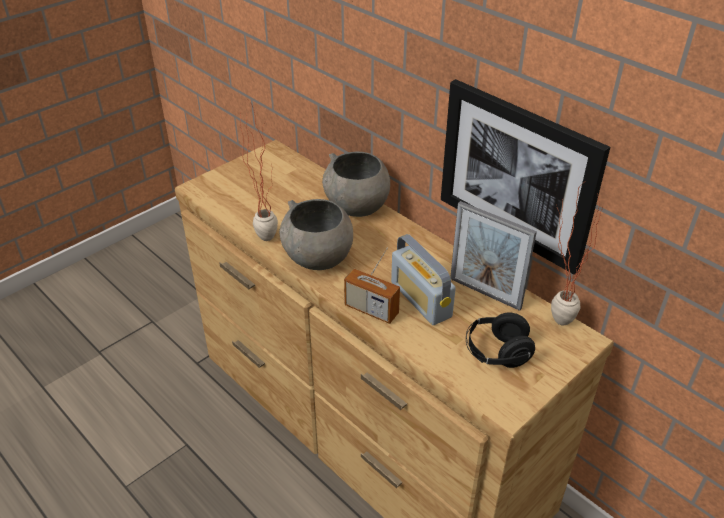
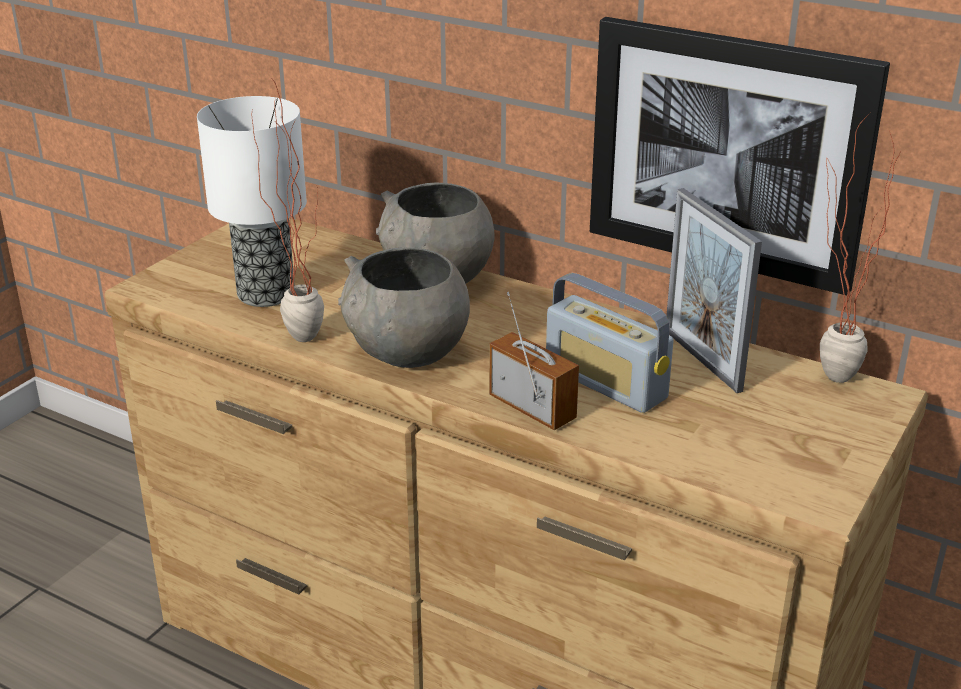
camera: 15 degrees left, 10 degrees down
(258, 202) = (265, 293): none -> table lamp
(371, 310) = (532, 408): radio -> radio turned 150 degrees counterclockwise
(485, 293) = (702, 360): picture frame -> picture frame turned 45 degrees clockwise
(497, 353) = (763, 433): black headphones -> none

